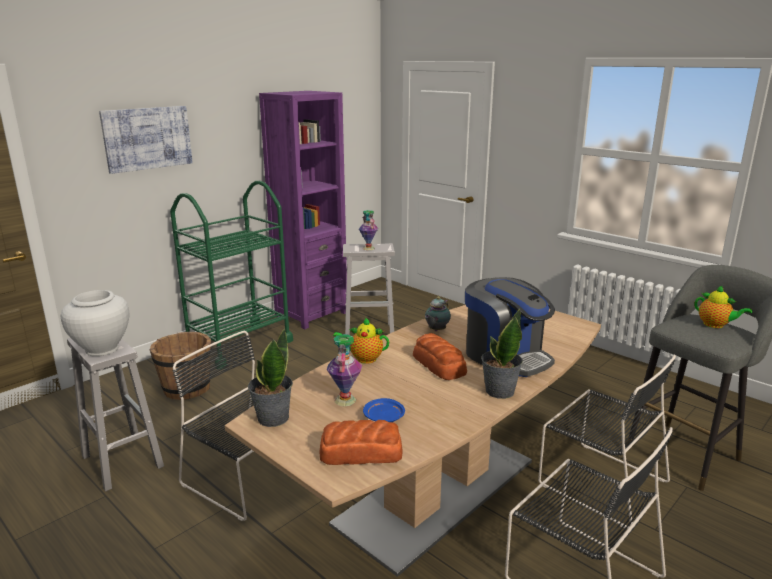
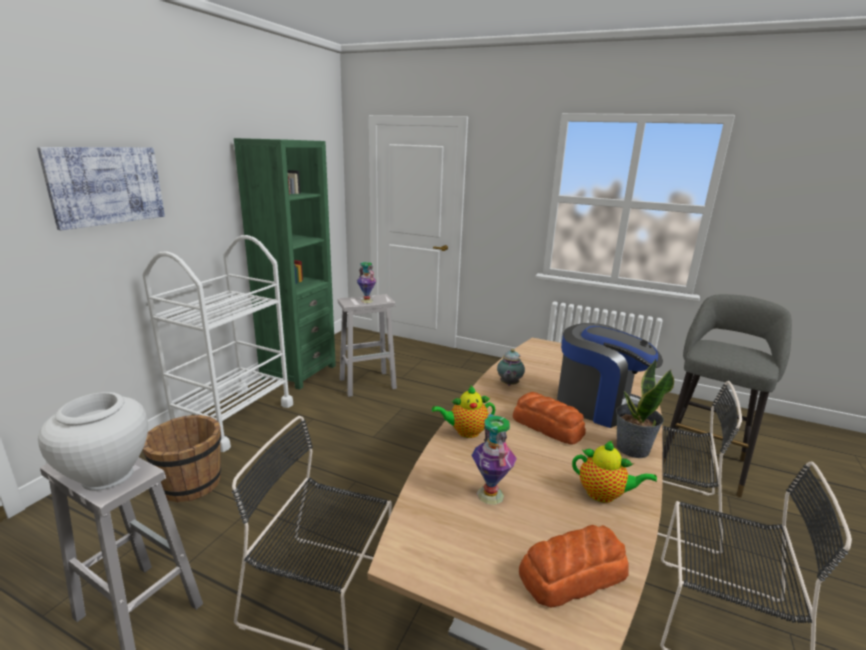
camera: 20 degrees left, 0 degrees up
(239, 344) = (233, 417): green cart -> white cart
(272, 418) = (424, 544): potted plant -> none
(311, 314) = (298, 372): purple bookcase -> green bookcase
(384, 417) = (553, 511): blue plate -> none
(715, 325) = (735, 348): teapot -> teapot (604, 494)

